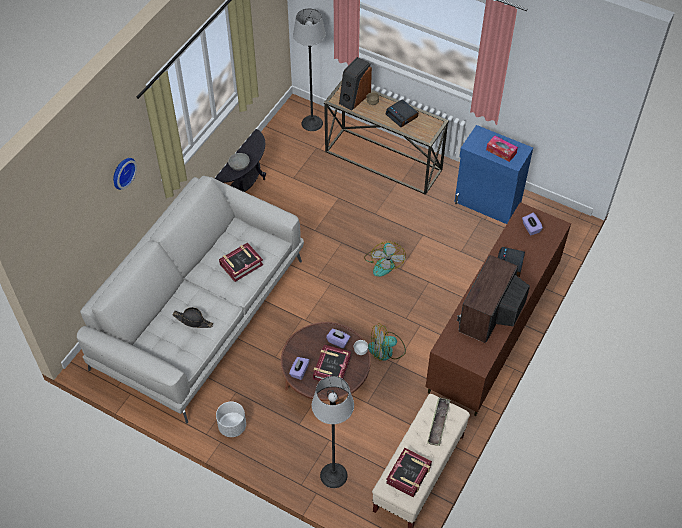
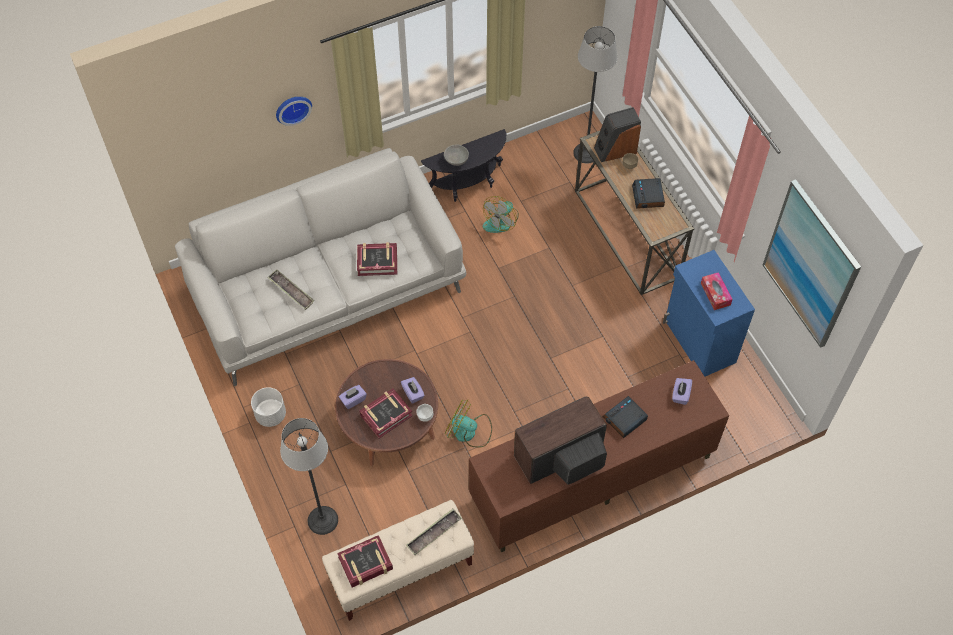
camera: 35 degrees right, 5 degrees up
(193, 321) = (291, 291): black hat -> tray
(383, 262) = (539, 341): fan -> fan (501, 220)
(572, 85) = (810, 264): none -> picture

